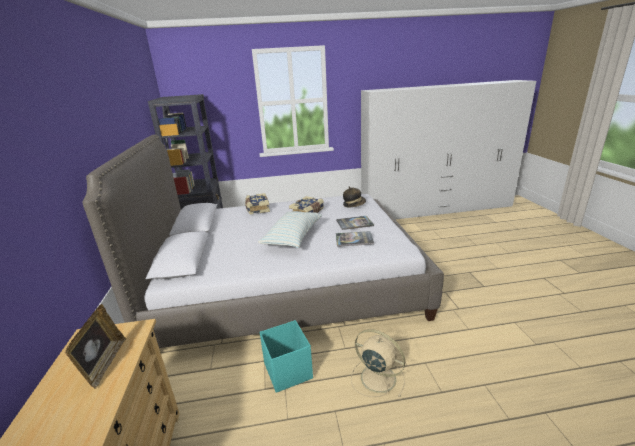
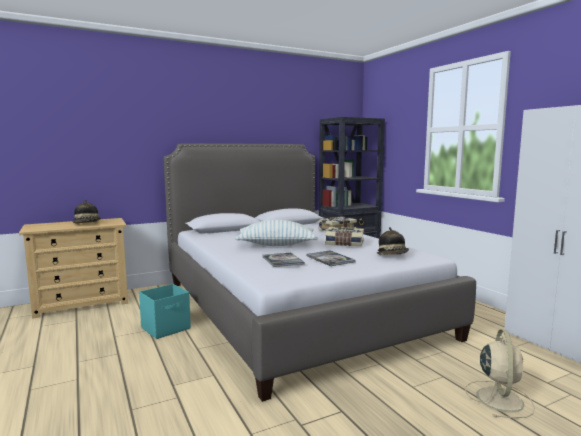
camera: 70 degrees right, 15 degrees down
(104, 364) = (87, 224): picture frame -> hat
(376, 377) = (155, 369): beige fan -> beige fan (499, 398)

